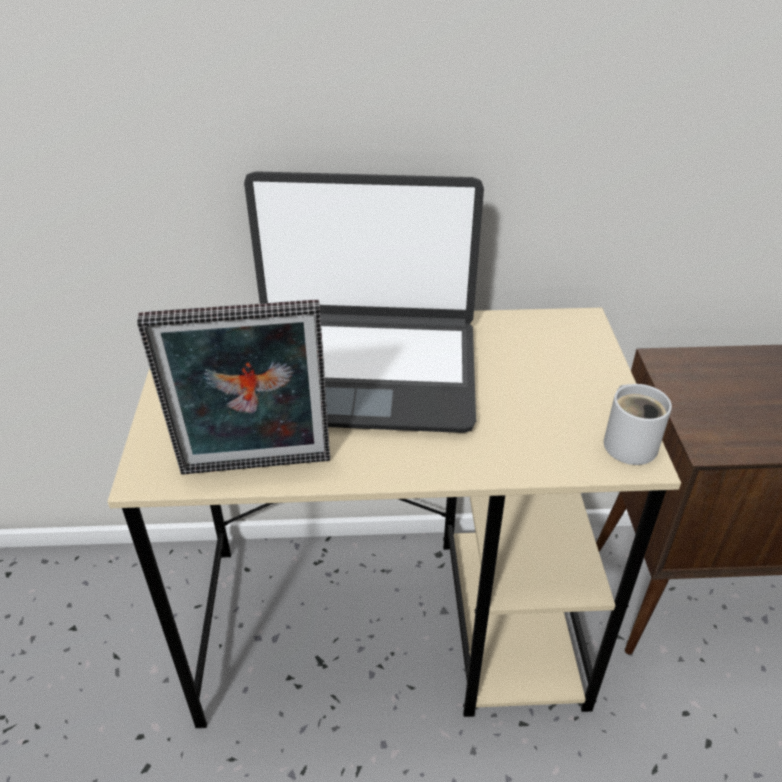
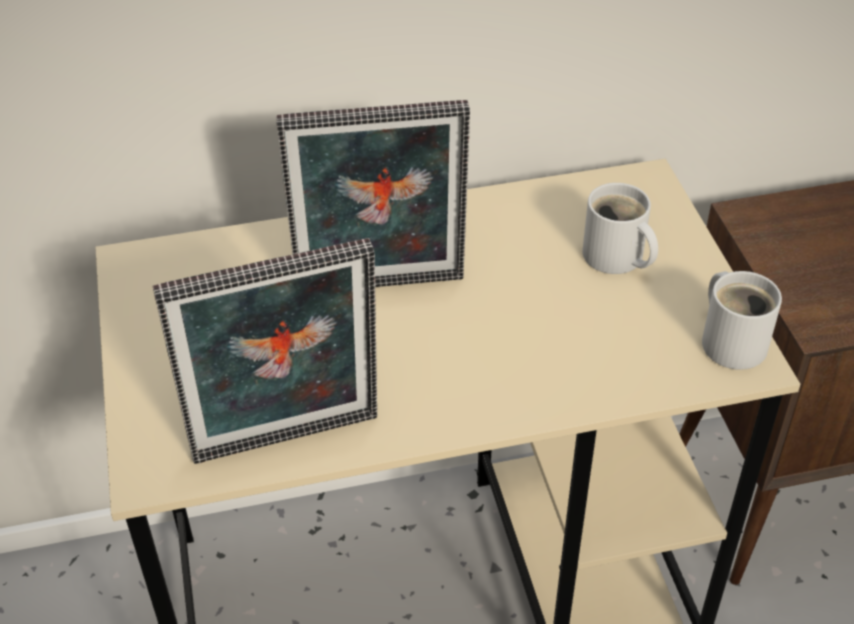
camera: 10 degrees left, 5 degrees up
(360, 371) = (381, 289): laptop -> picture frame
(547, 371) = (615, 258): none -> white mug

